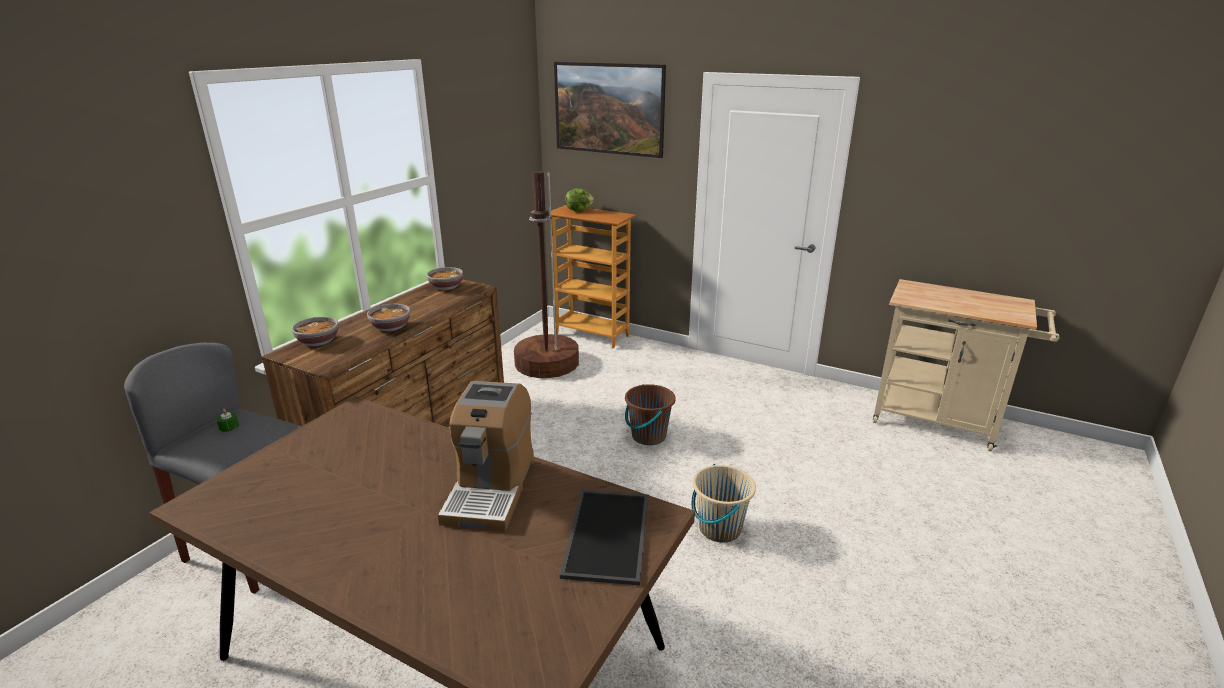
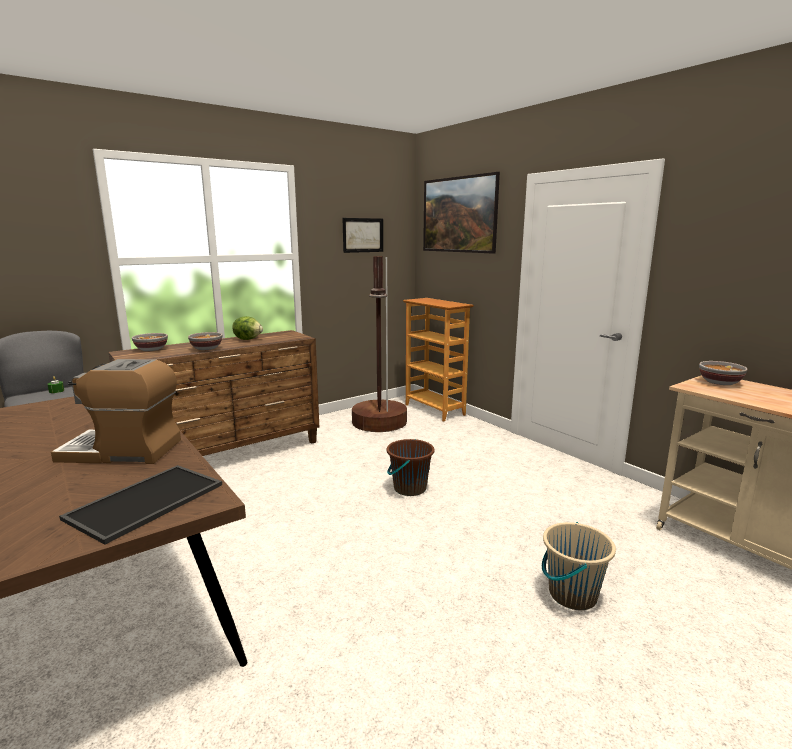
camera: 25 degrees right, 10 degrees down
(446, 287) = (280, 335): bowl -> bowl (719, 382)
(490, 489) = (123, 451): coffee machine -> coffee machine turned 60 degrees clockwise
(493, 138) = (363, 235): none -> picture
(578, 210) = (431, 300): lettuce -> lettuce (248, 339)
(719, 528) = (400, 578): beige bucket -> beige bucket (572, 594)

